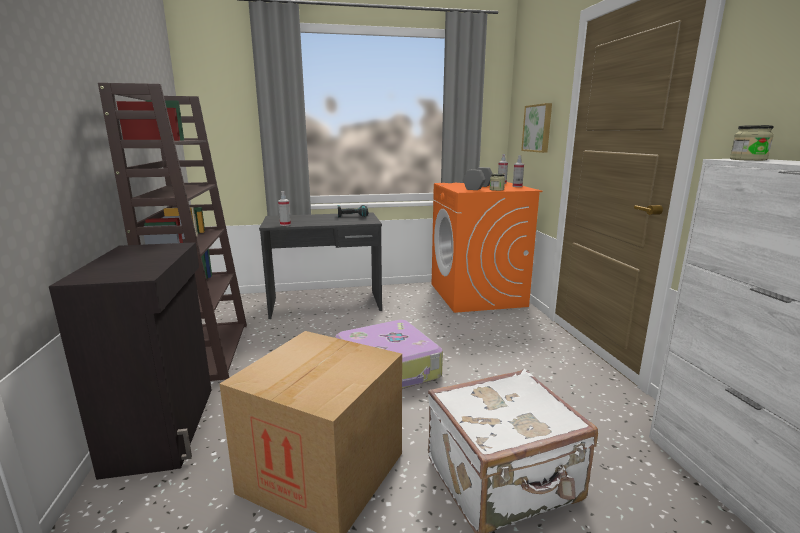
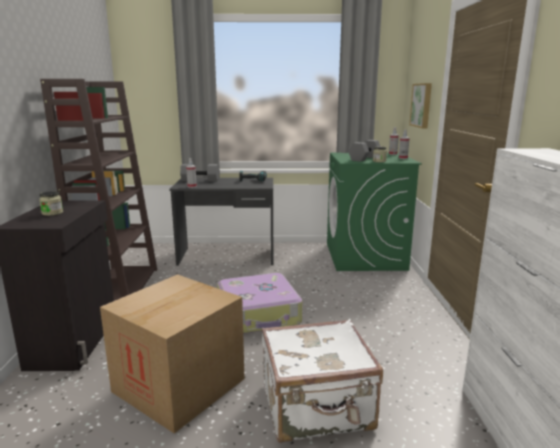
camera: 10 degrees right, 0 degrees up
(291, 217) = (200, 180): none -> grey dumbbell
(477, 295) = (365, 257): orange washing machine -> green washing machine
(748, 159) = (529, 151): jar -> jar (52, 213)

